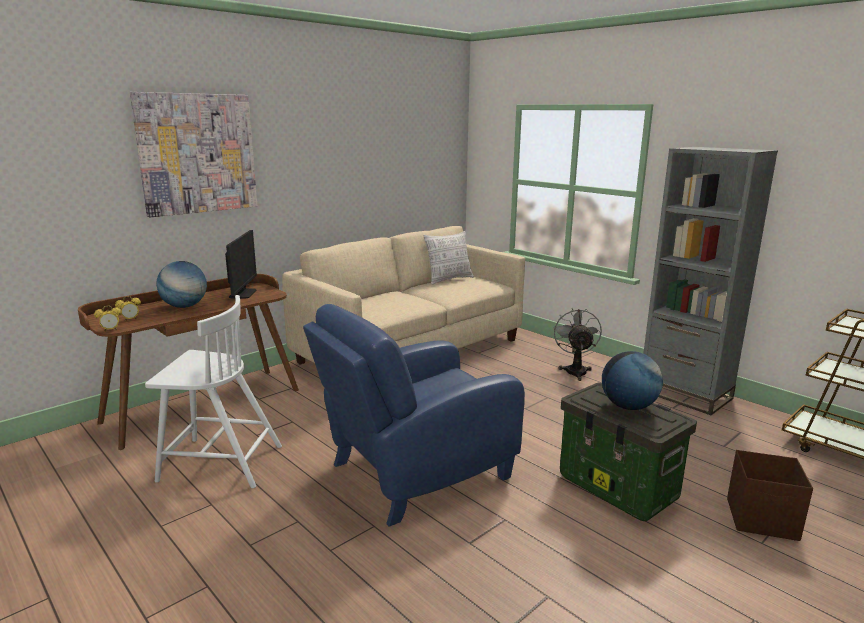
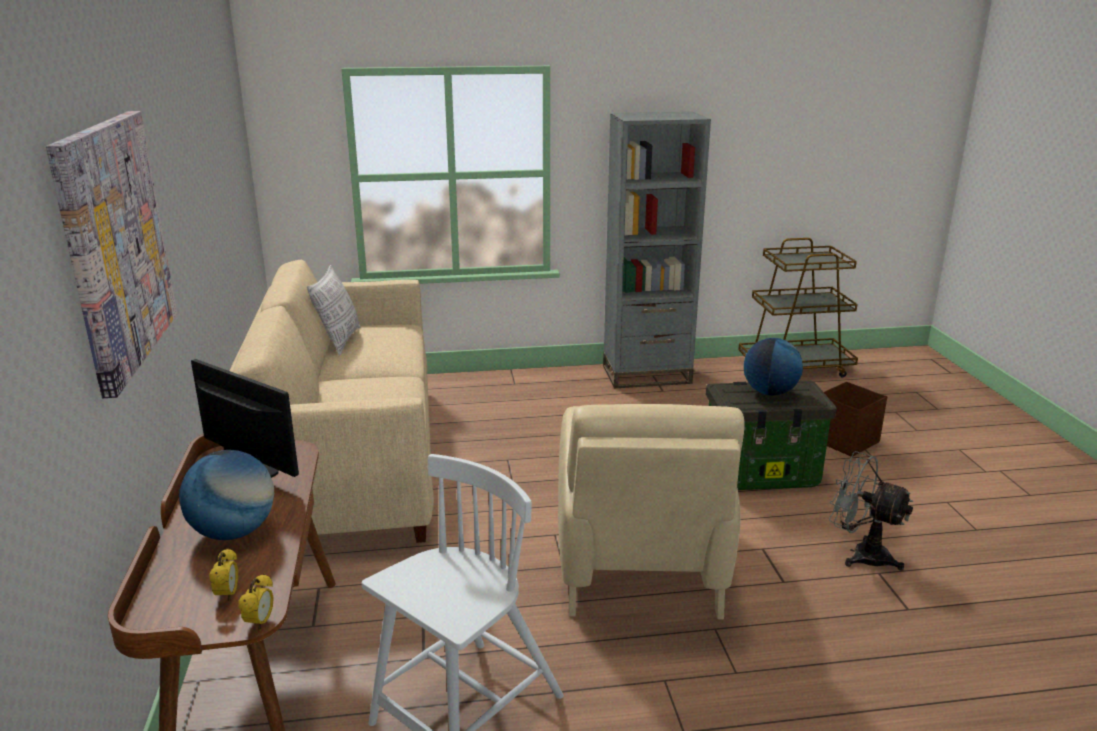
camera: 55 degrees left, 5 degrees up
(414, 473) = (639, 567): blue armchair -> beige armchair
(575, 370) = (538, 396): grey fan -> grey fan (860, 554)

